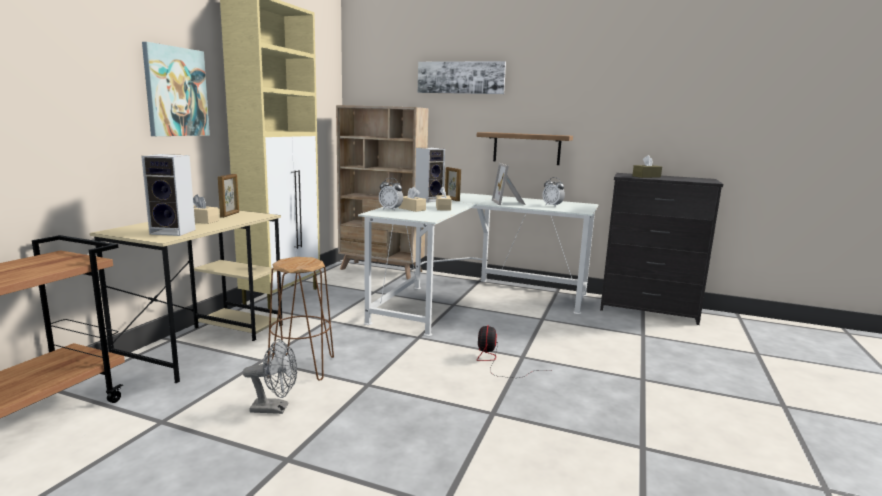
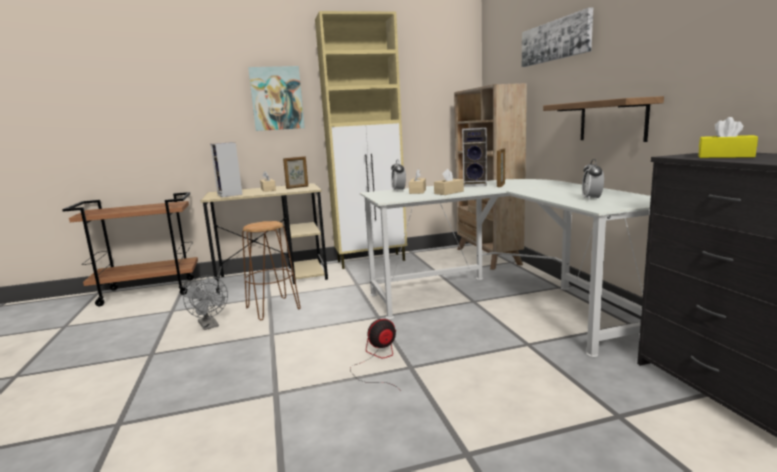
camera: 55 degrees right, 0 degrees up
(509, 202) = (550, 192): picture frame -> none
(646, 176) = (725, 156): brown tissue box -> yellow tissue box

